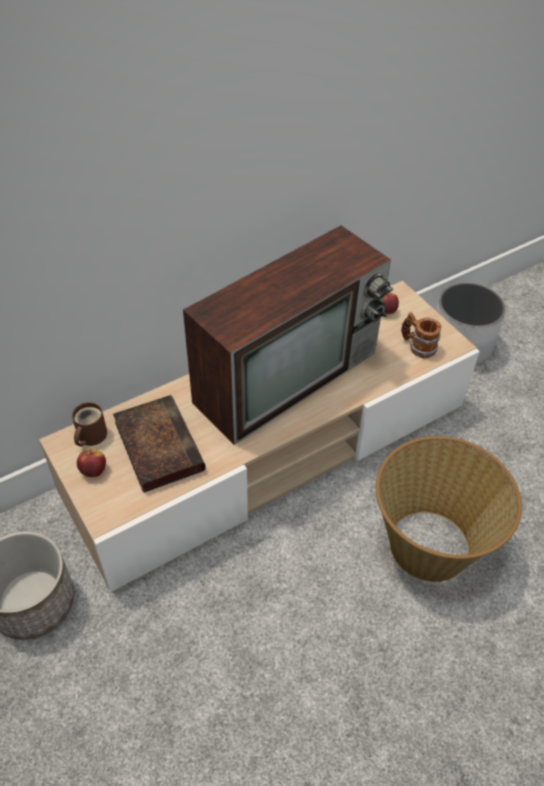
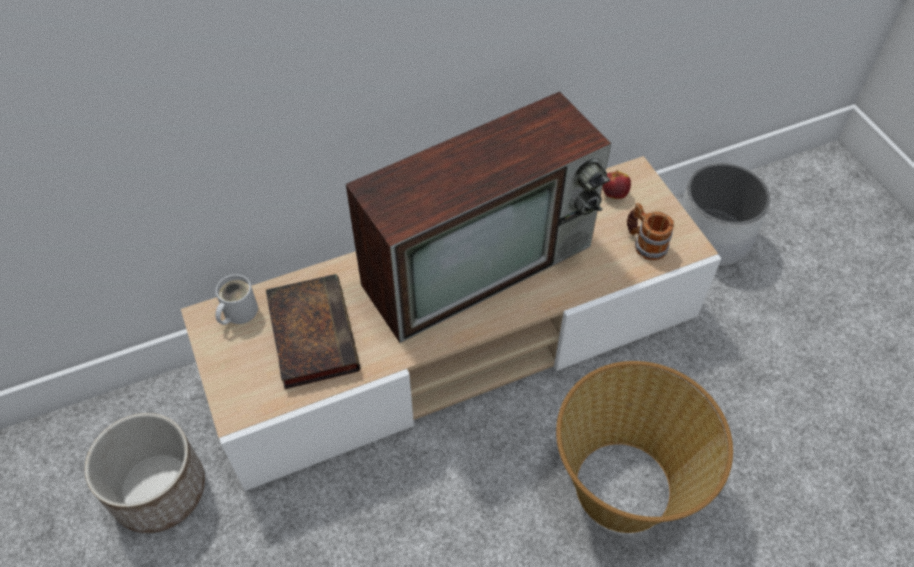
camera: 10 degrees right, 5 degrees up
(89, 436) = (237, 312): brown mug -> white mug
(93, 470) = (234, 355): apple -> none

